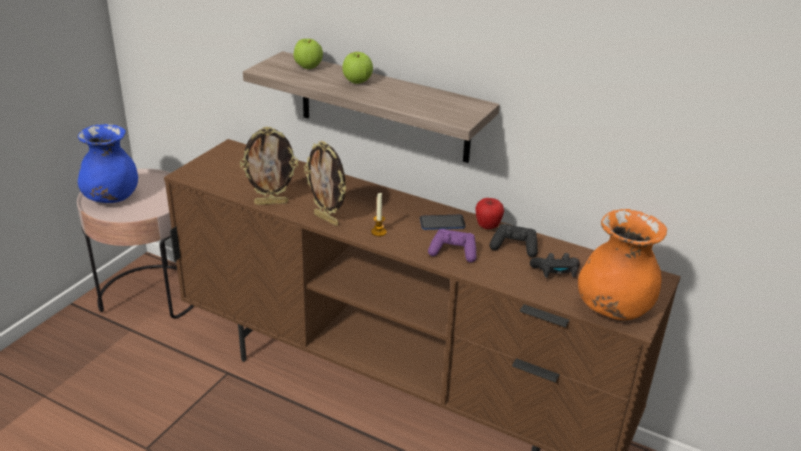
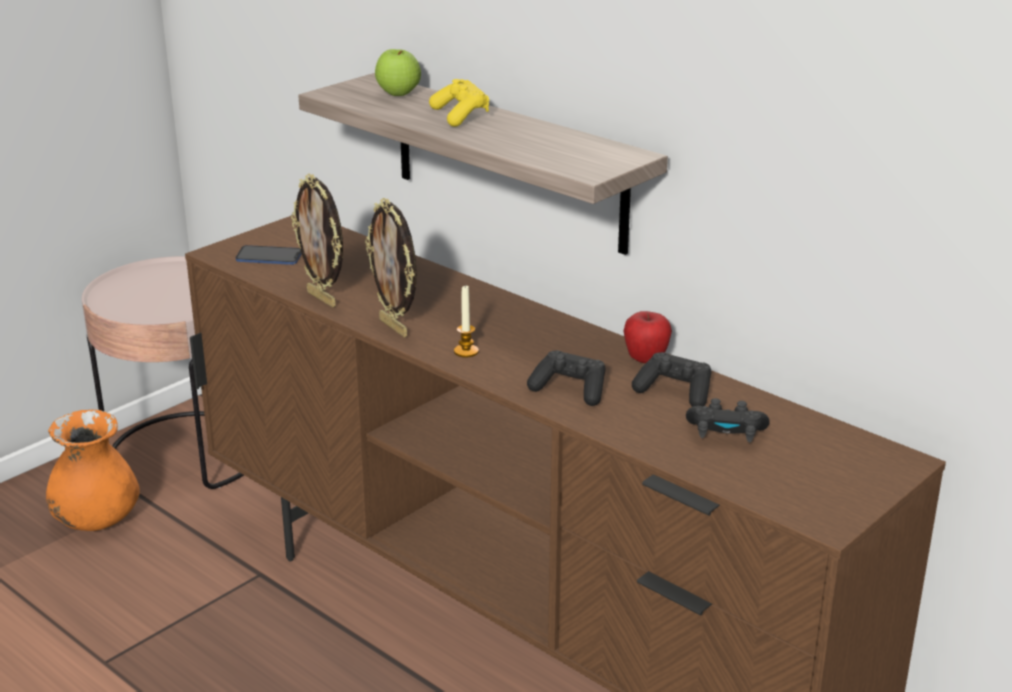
camera: 15 degrees right, 5 degrees down
(111, 198) = (134, 292): blue vase -> none
(271, 203) = (323, 299): picture frame -> picture frame turned 45 degrees clockwise
(357, 82) = (460, 116): apple -> yellow game controller
(442, 223) = (573, 349): phone -> phone (269, 257)
(453, 252) = (570, 390): purple game controller -> black game controller
(613, 309) = (799, 495): orange vase -> orange vase (97, 520)

